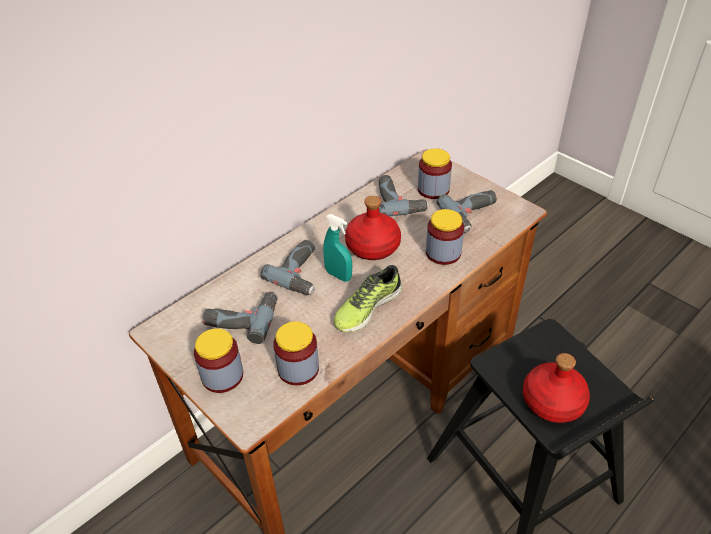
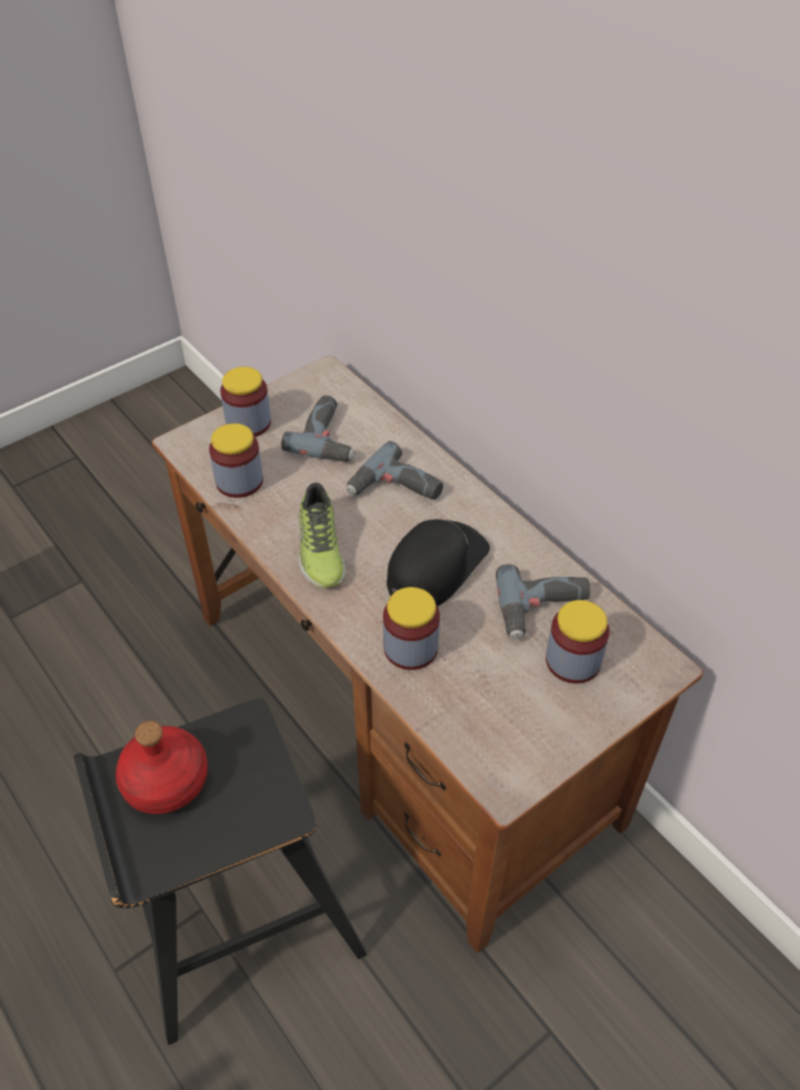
camera: 95 degrees right, 5 degrees up
(338, 275) = (384, 525): turquoise spray bottle -> none
(367, 307) = (319, 548): shoe -> shoe turned 150 degrees counterclockwise
(373, 247) = (436, 566): red bottle -> black cap
(472, 215) = (498, 705): power drill -> none

